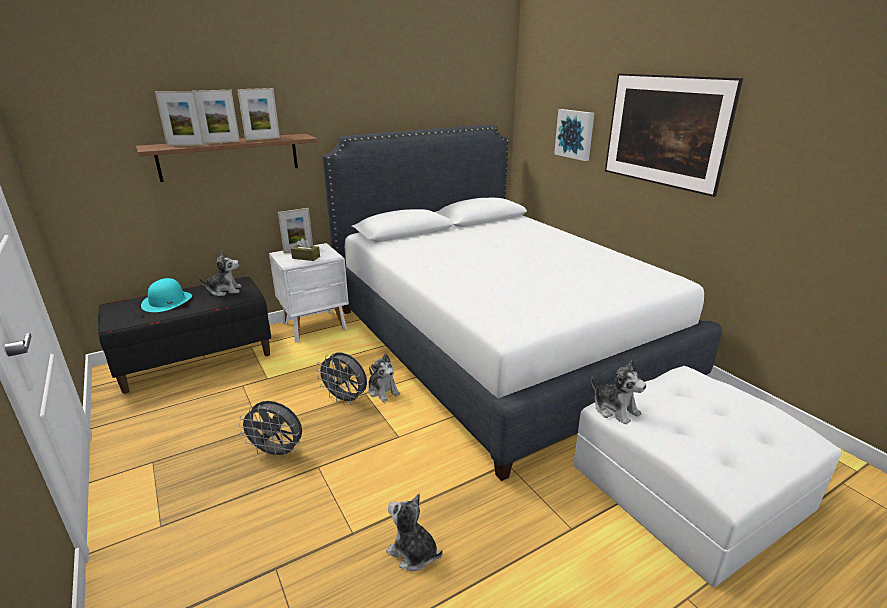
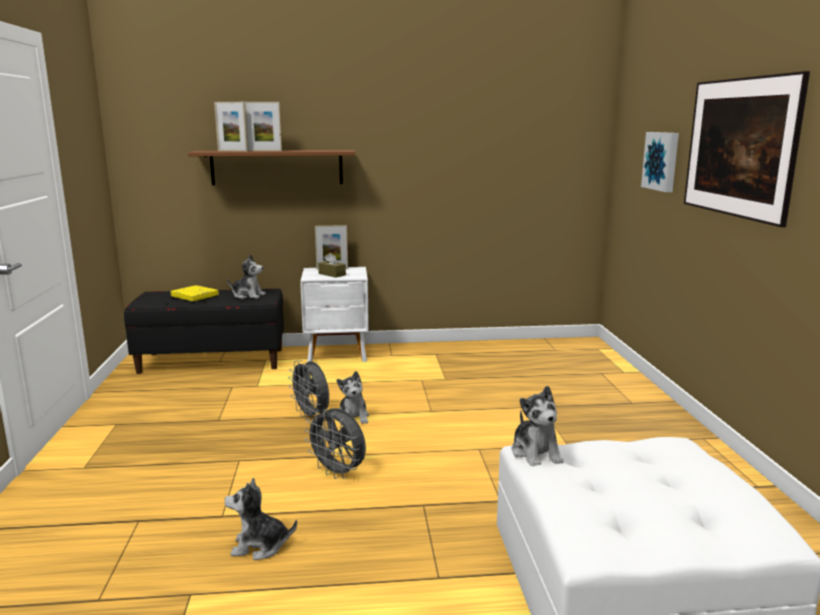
camera: 25 degrees right, 10 degrees down
(167, 301) = (195, 296): turquoise hat -> yellow book
(262, 139) = (305, 150): picture frame -> none
(277, 453) = (215, 441): grey fan -> grey fan (338, 473)
(413, 553) = (260, 546): plush toy -> plush toy turned 60 degrees counterclockwise
(497, 344) = (517, 402): white bed -> none

